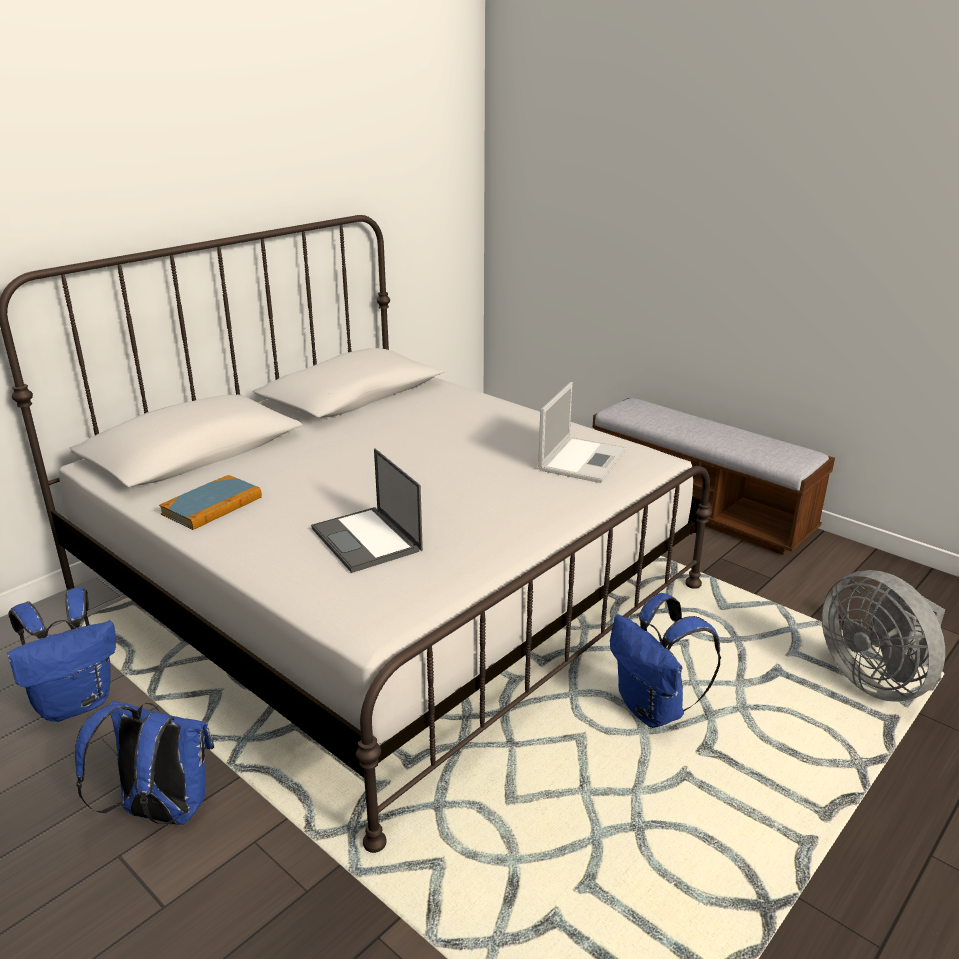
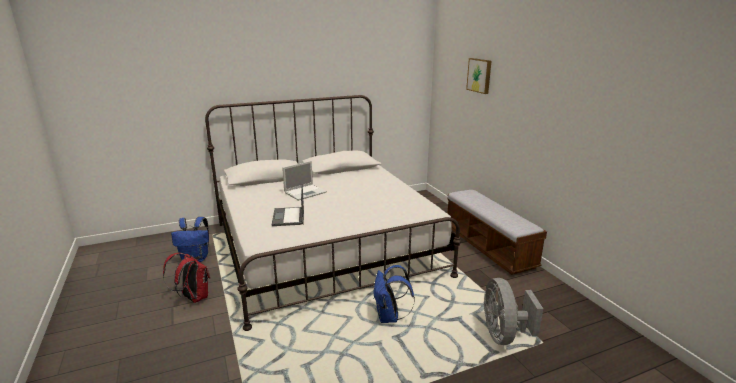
camera: 25 degrees right, 5 degrees down
(161, 812) = (193, 298): blue backpack -> red backpack
(212, 506) = (251, 196): book -> none
(583, 459) = (402, 206): laptop -> laptop (306, 192)
(632, 152) = (480, 75): none -> picture

